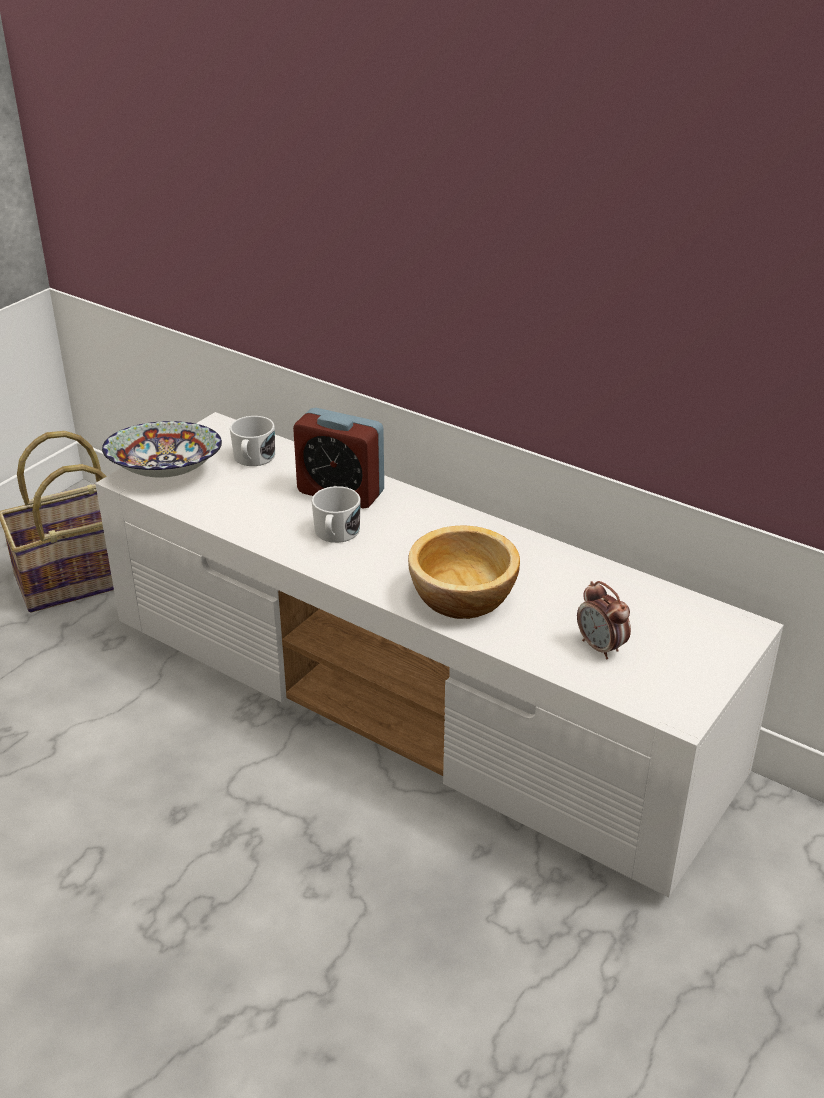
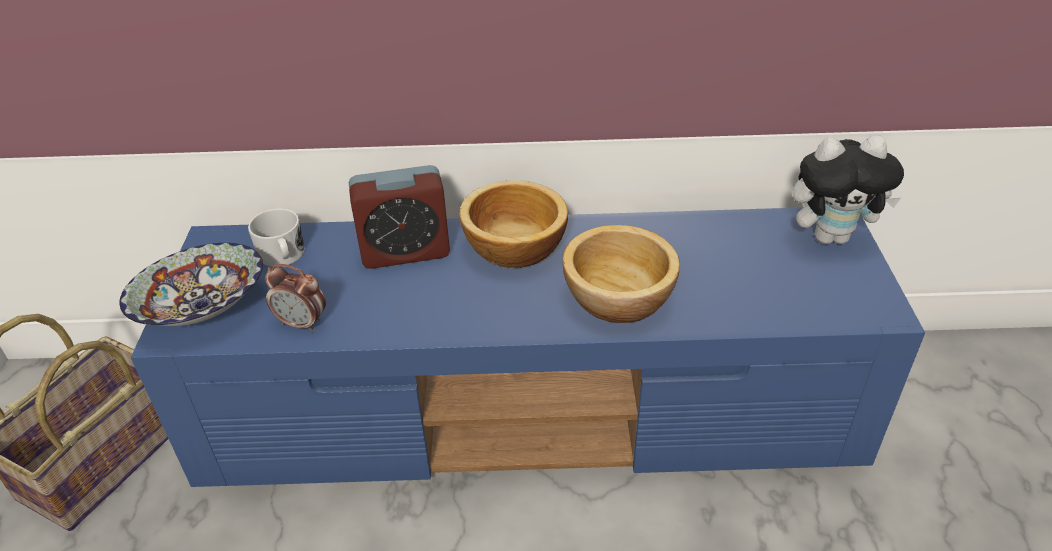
camera: 35 degrees left, 5 degrees up
(335, 534) = (445, 293): white mug -> none
(416, 701) = (534, 412): white tv stand -> blue tv stand
(425, 524) = (512, 247): none -> bowl
(601, 647) = (769, 287): alarm clock -> alarm clock (302, 323)
(718, 637) = (831, 236): none -> plush toy

